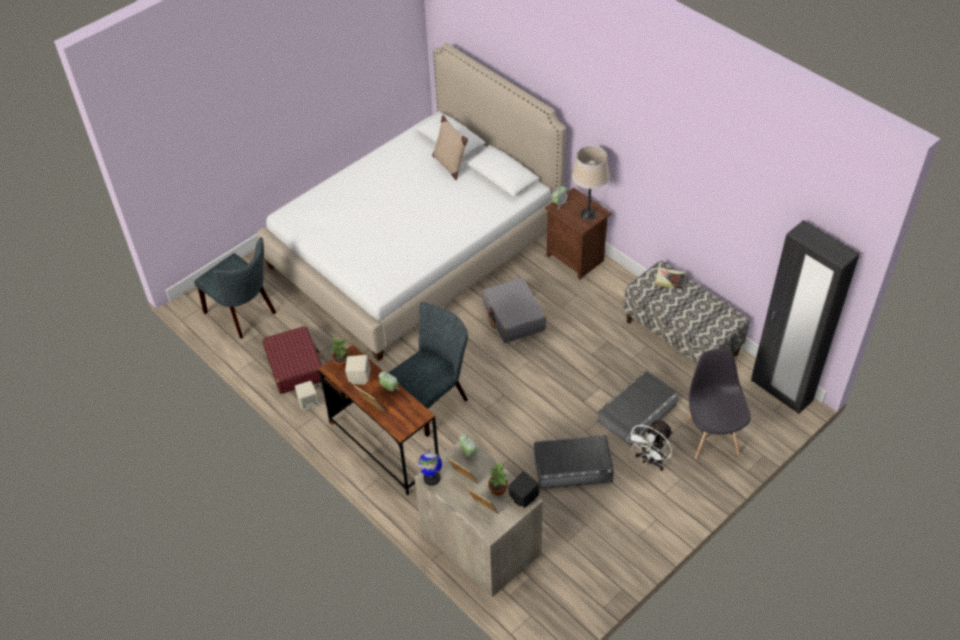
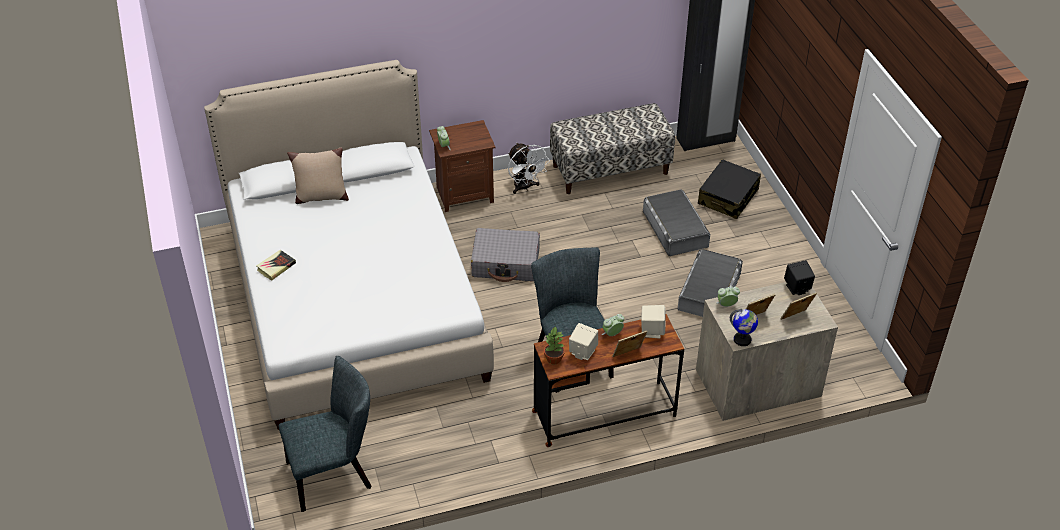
camera: 65 degrees left, 5 degrees down
(295, 366) = (447, 451): red suitcase -> none
(308, 402) = (507, 456): beige speaker -> beige speaker (652, 331)
(498, 489) = (779, 300): potted plant -> none
(588, 214) = (473, 134): beige table lamp -> none
(650, 461) = (732, 242): white fan -> white fan (525, 187)
(669, 280) = (579, 127): book -> book (276, 267)
(711, 437) = (728, 197): grey chair -> black suitcase

